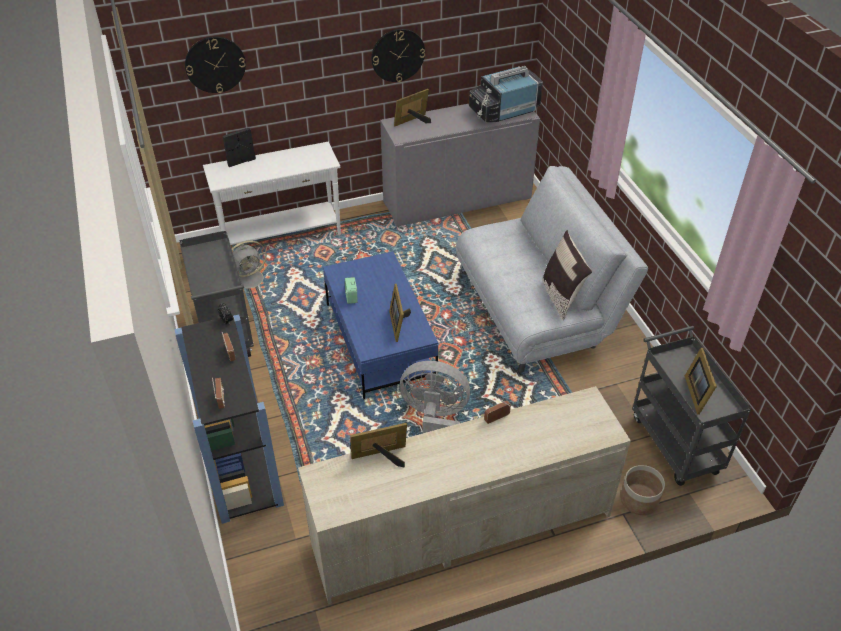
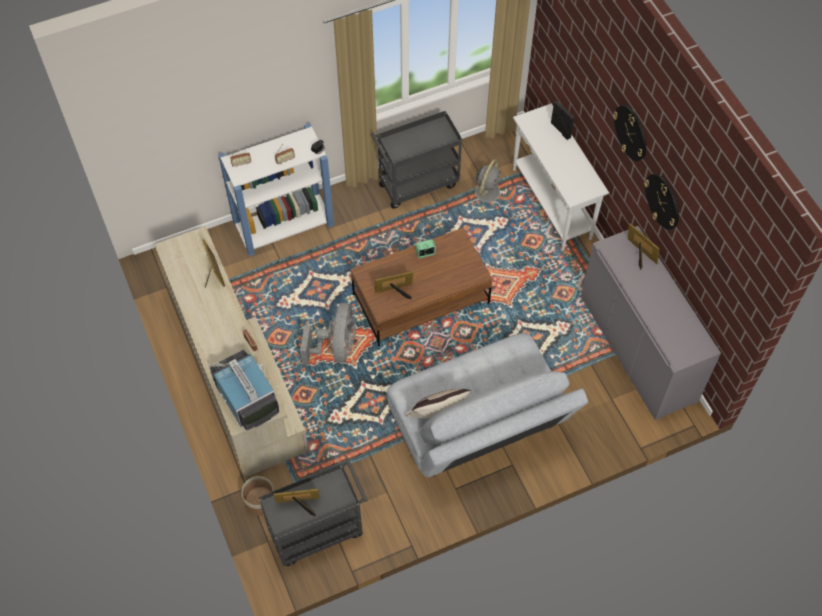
camera: 85 degrees right, 15 degrees up
(215, 64) = (577, 55): wall clock -> wall clock (631, 132)
(241, 464) = (284, 223): black bookcase -> white bookcase
(251, 279) = (488, 191): grey fan -> grey fan turned 120 degrees counterclockwise
(380, 341) = (421, 299): blue coffee table -> brown coffee table
(503, 111) = (679, 336): television -> television (246, 396)

